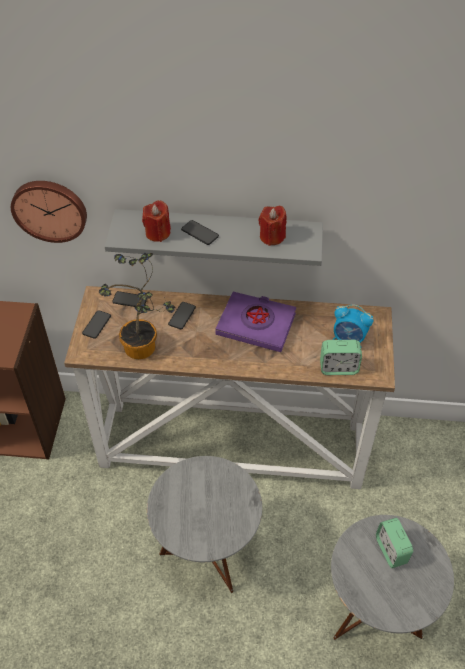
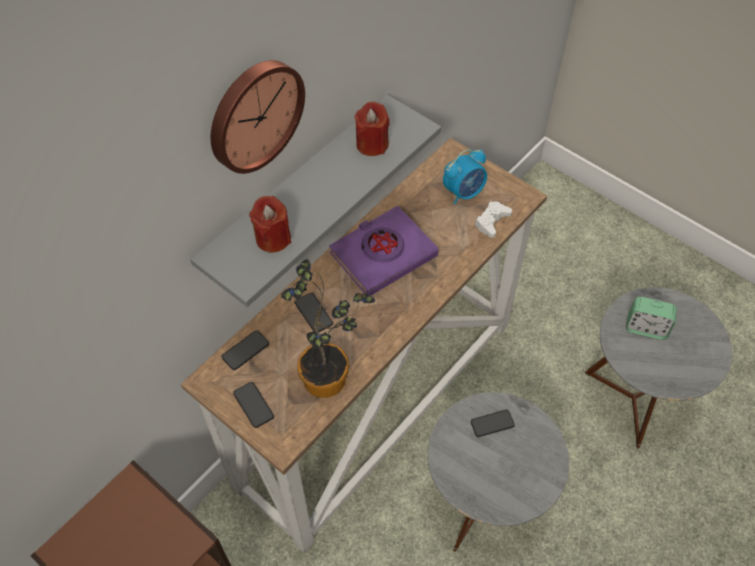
camera: 55 degrees left, 5 degrees up
(50, 209) = (114, 328): wall clock -> wall clock (254, 114)
(200, 233) = (309, 201): phone -> phone (492, 423)
(338, 368) = (492, 221): alarm clock -> white game controller

